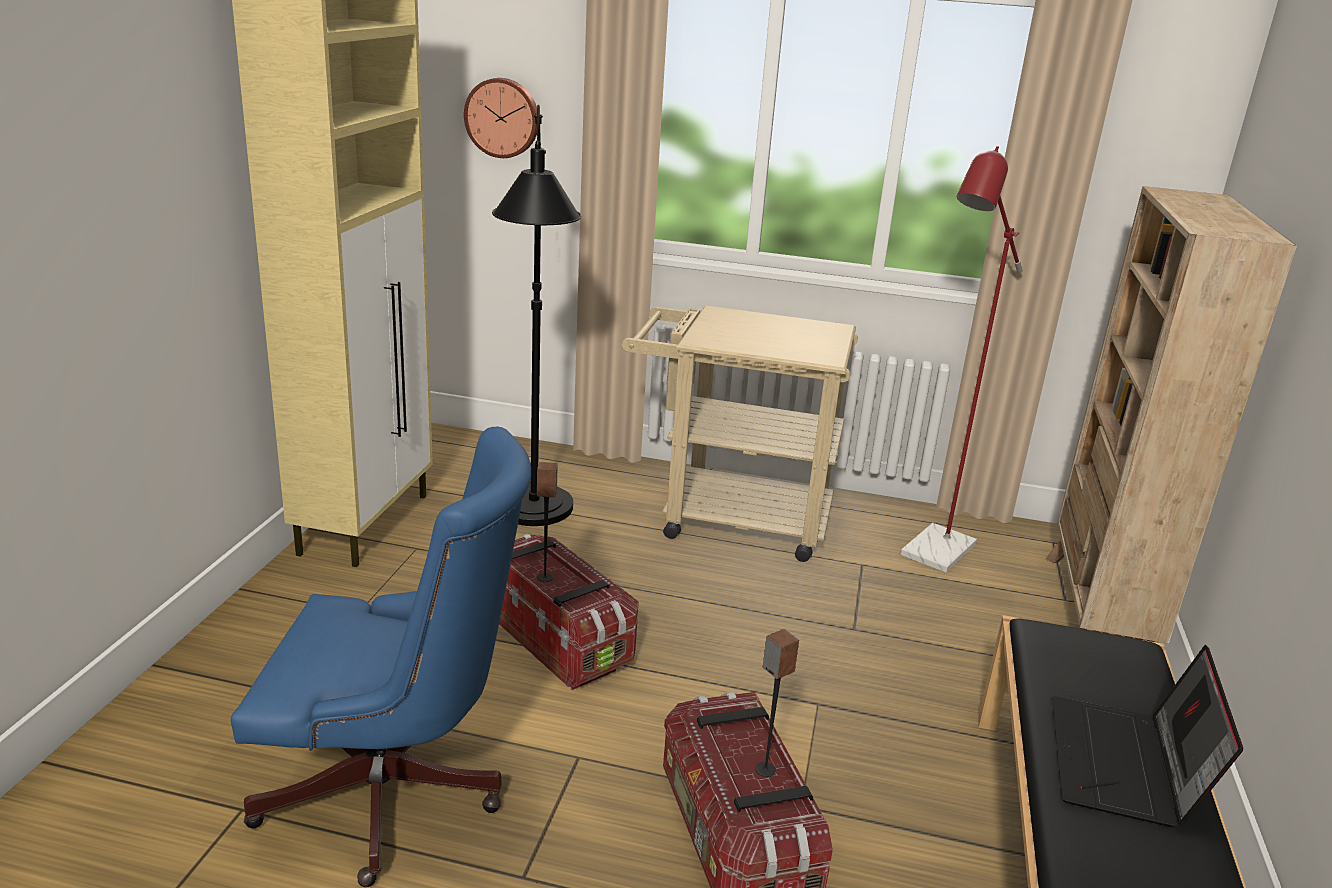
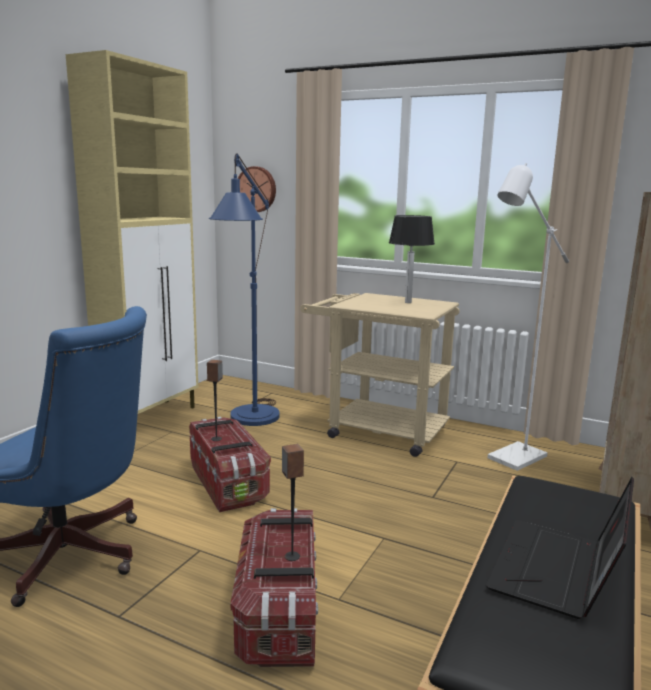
camera: 15 degrees right, 10 degrees down
(533, 518) = (251, 422): black floor lamp -> blue floor lamp
(786, 329) = (408, 302): none -> table lamp
(932, 555) = (511, 460): red floor lamp -> white floor lamp

